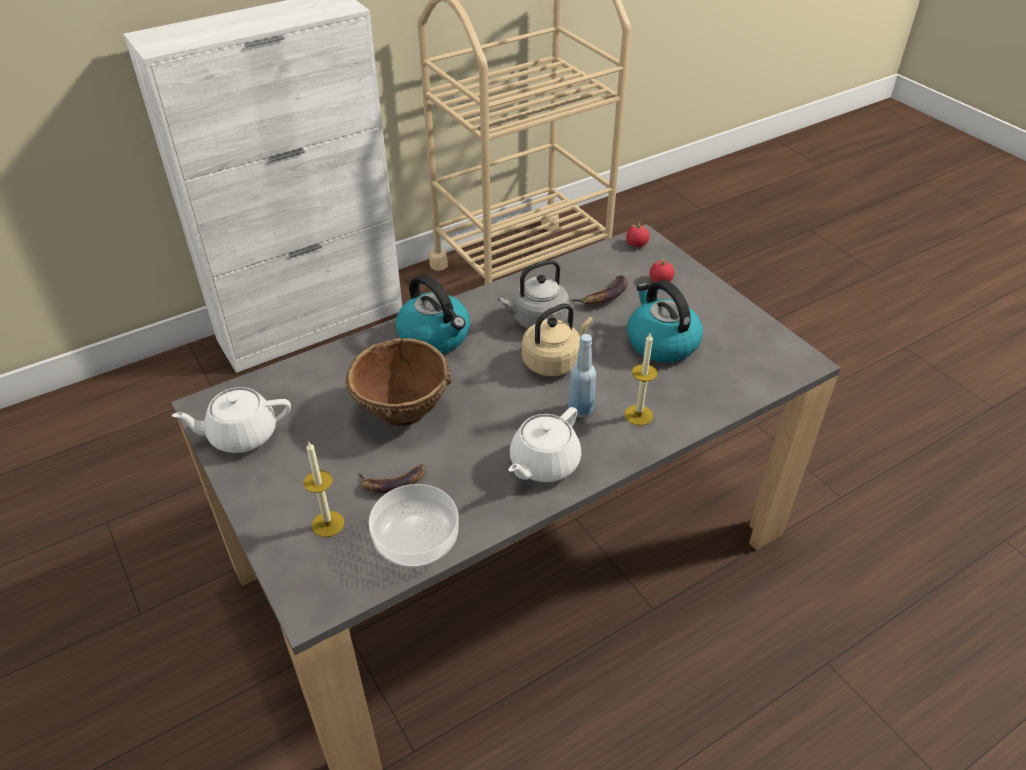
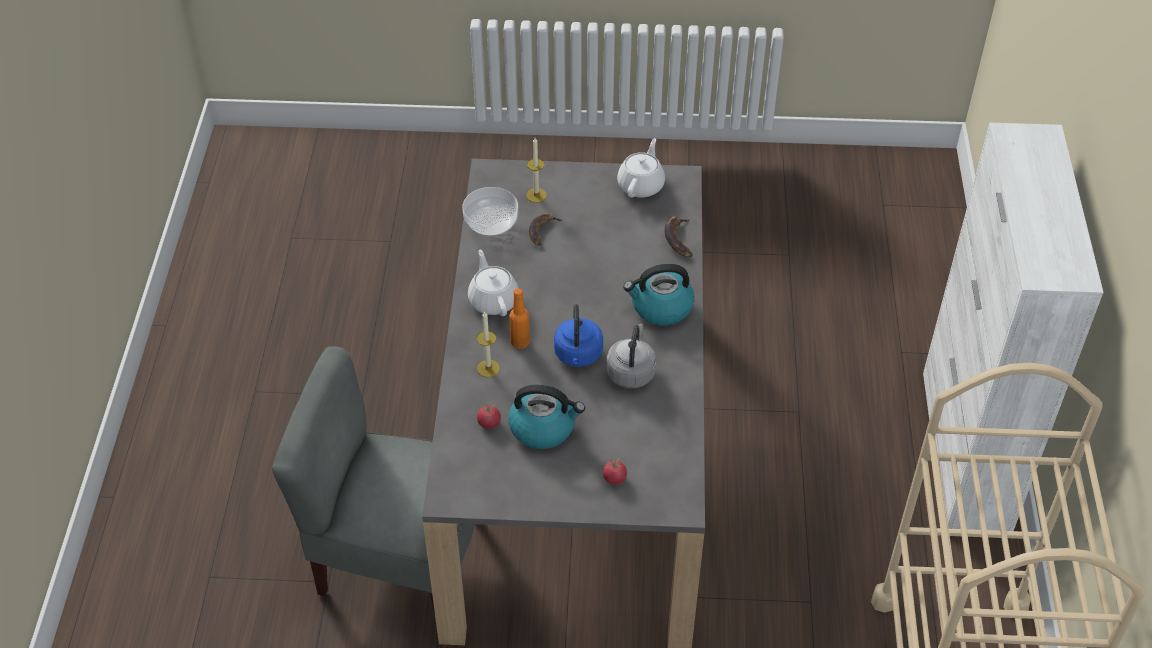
camera: 125 degrees right, 5 degrees up
(403, 411) = (598, 259): brown bowl -> none
(553, 361) = (578, 356): beige kettle -> blue kettle
(580, 410) = (520, 342): blue bottle -> orange bottle
(604, 296) = (625, 428): banana -> banana (678, 239)
(636, 244) = (678, 497): tomato -> tomato (489, 423)
(746, 620) = (399, 559): none -> grey chair

